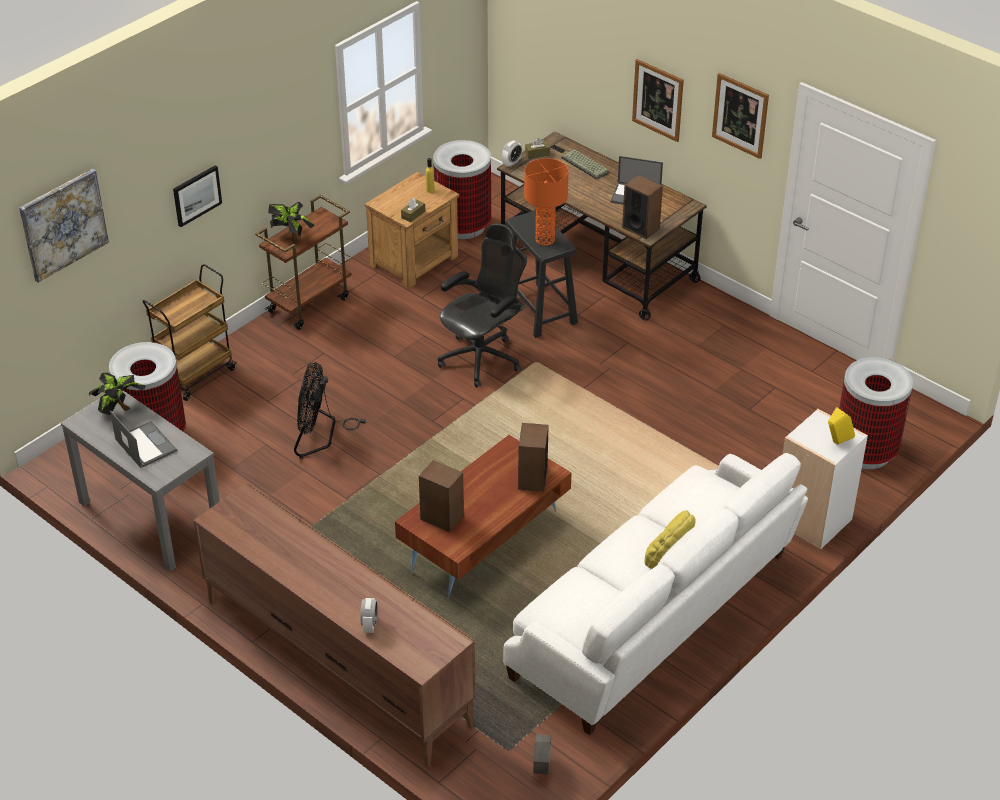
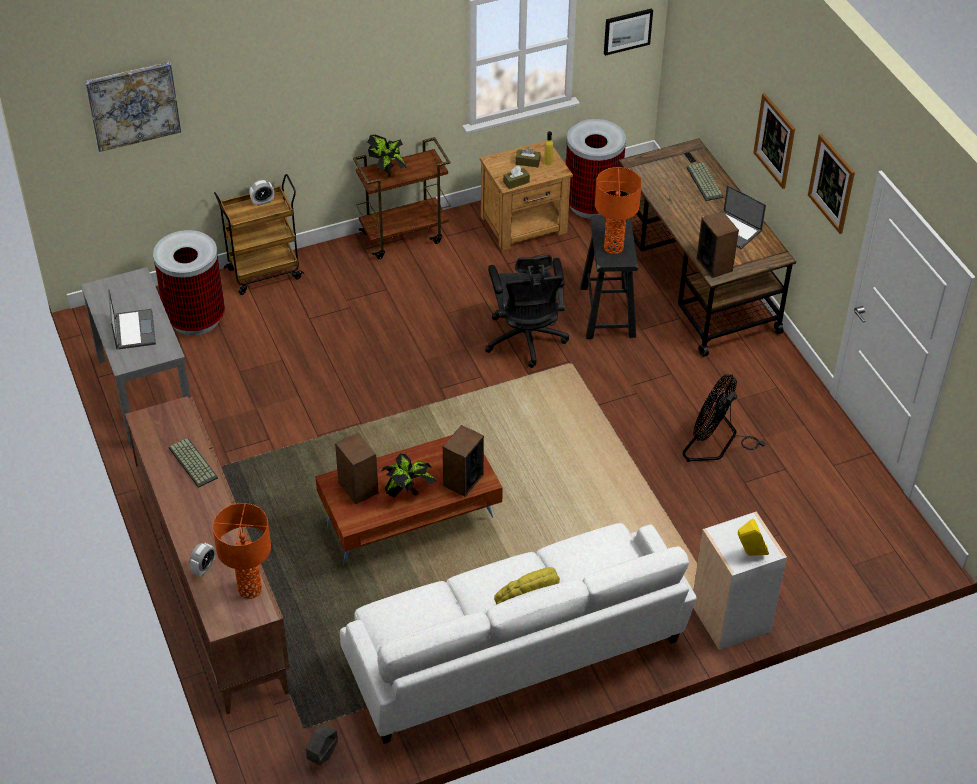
camera: 25 degrees right, 5 degrees up
(119, 410) = (134, 289): potted plant -> potted plant (408, 492)
(196, 195) = (288, 109): picture -> picture (627, 31)
(291, 540) = (191, 463): none -> keyboard
(321, 431) = (337, 364): black fan -> black fan (718, 440)
(426, 627) = (249, 589): none -> orange table lamp
(483, 357) = (525, 341): office chair -> office chair turned 105 degrees clockwise
(511, 163) = (635, 159): alarm clock -> alarm clock (262, 202)
(537, 154) = (666, 156): brown tissue box -> brown tissue box (527, 162)
(865, 451) = (831, 567): trash can -> none

